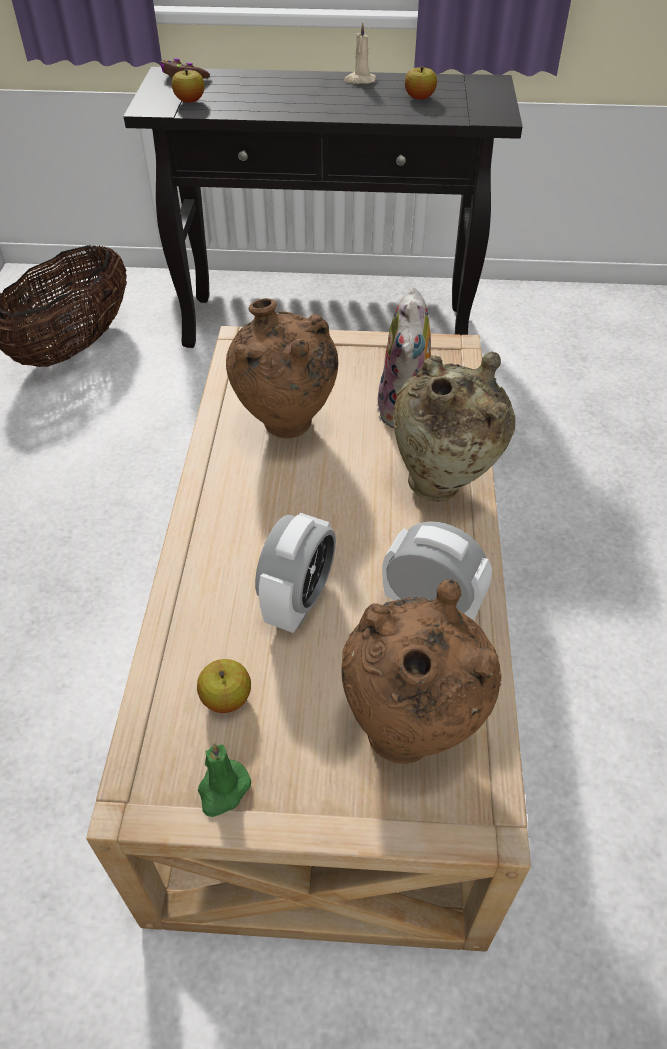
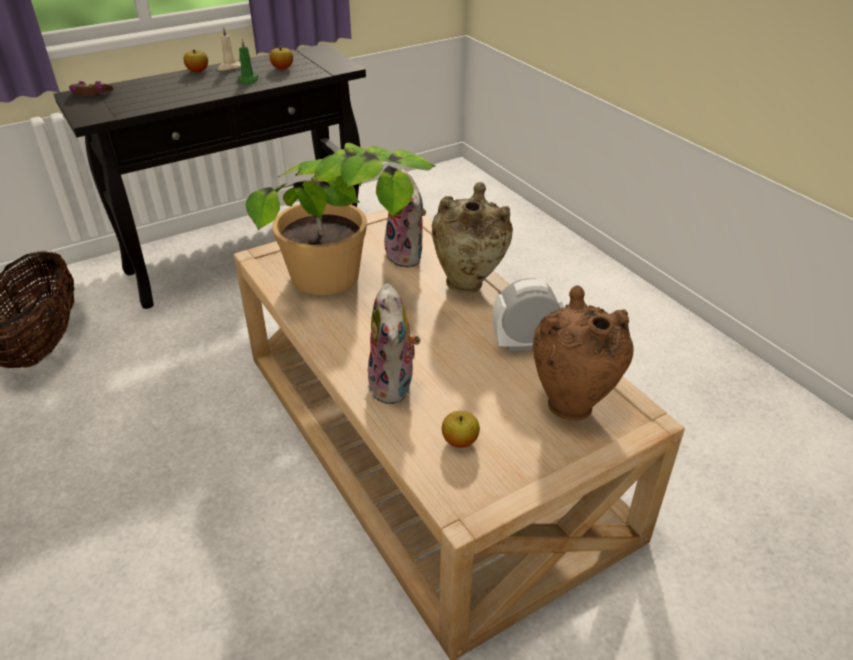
camera: 35 degrees left, 10 degrees down
(190, 101) = (117, 107): apple -> apple (198, 71)
(223, 790) = (507, 481): green candle -> green candle (248, 80)
(226, 581) = (395, 386): none -> plush toy
(286, 429) = (344, 293): brown vase -> potted plant
(298, 601) = (448, 375): alarm clock -> none

